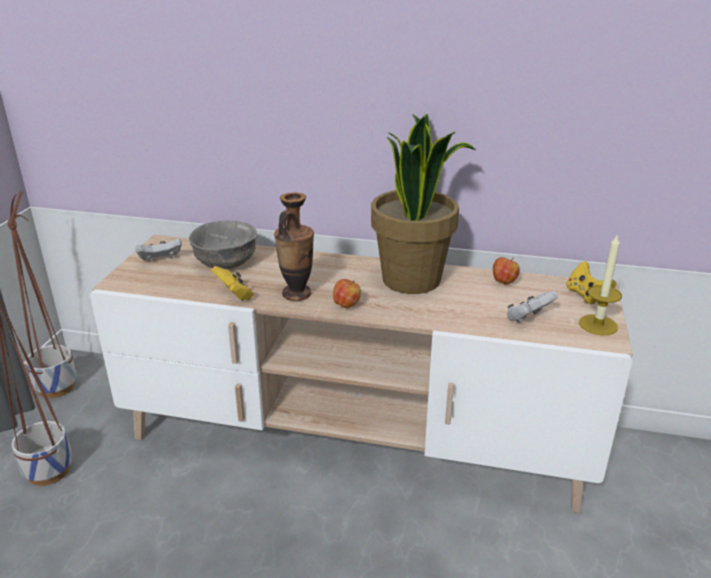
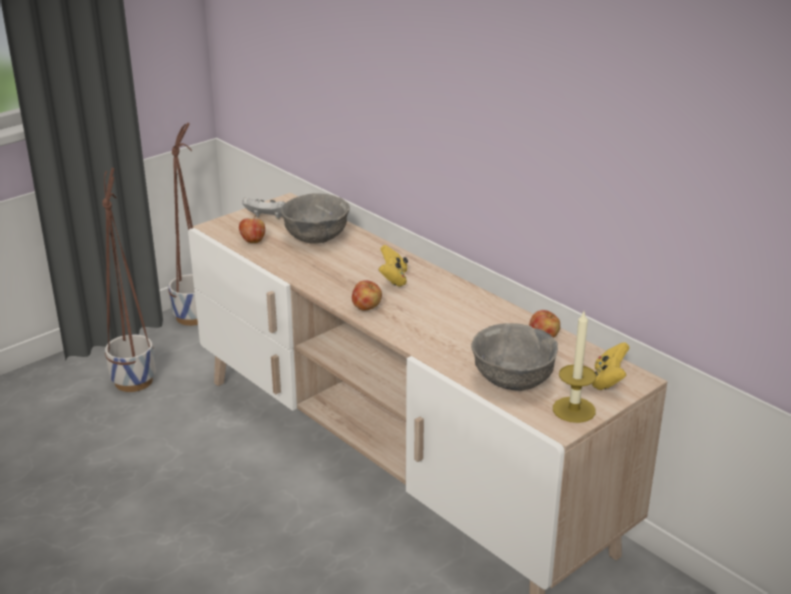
camera: 35 degrees right, 0 degrees up
(171, 283) = (252, 241): none -> apple
(235, 295) = (288, 268): yellow game controller -> yellow game controller (393, 279)
(297, 294) = (338, 284): vase -> none
(413, 280) = (457, 306): potted plant -> none
(528, 318) = (513, 379): white game controller -> grey bowl

